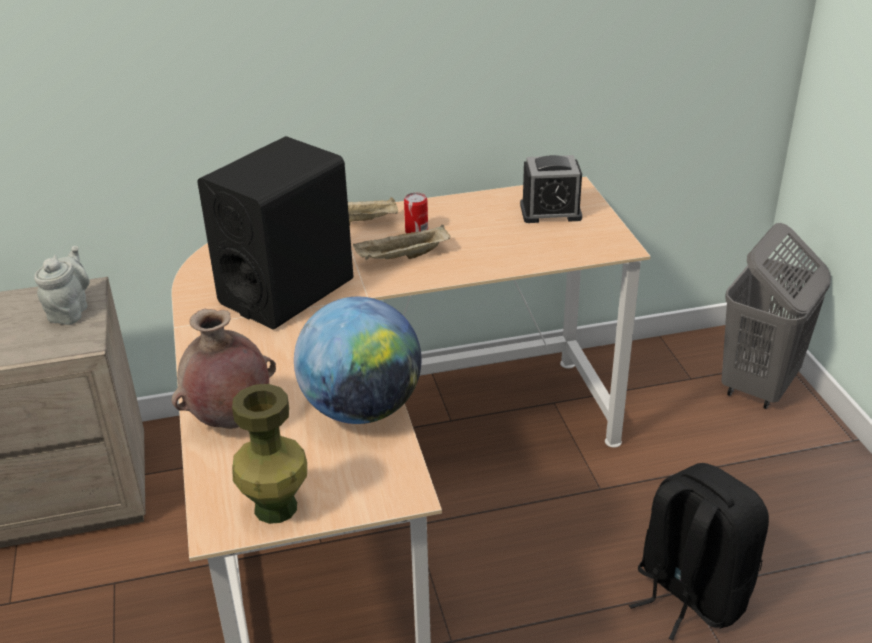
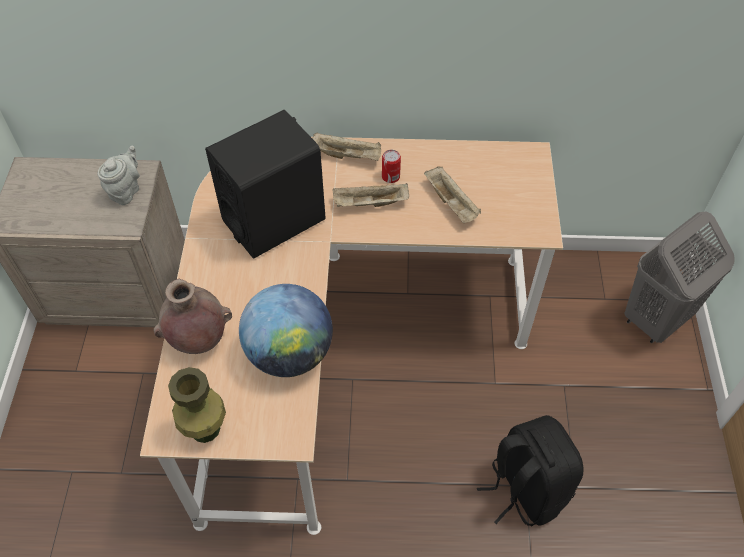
camera: 15 degrees right, 20 degrees up
(501, 241) = (451, 203): none -> beige tray
(550, 212) = (503, 178): alarm clock -> none

